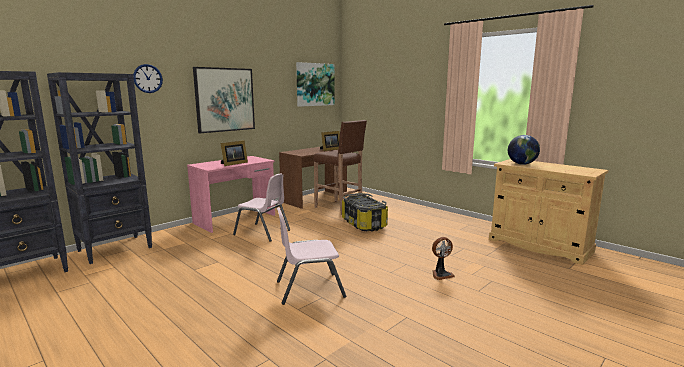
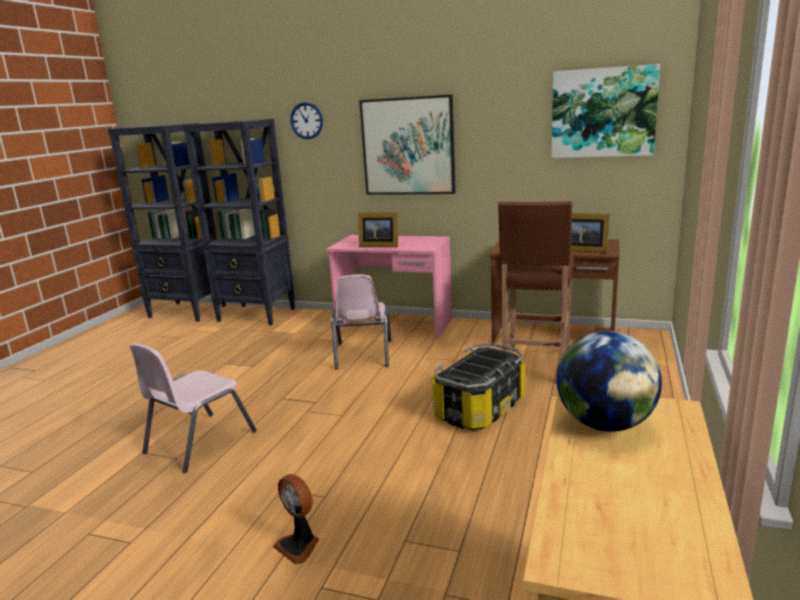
camera: 65 degrees right, 5 degrees up
(309, 289) = (199, 442): pink chair -> pink chair turned 105 degrees counterclockwise

